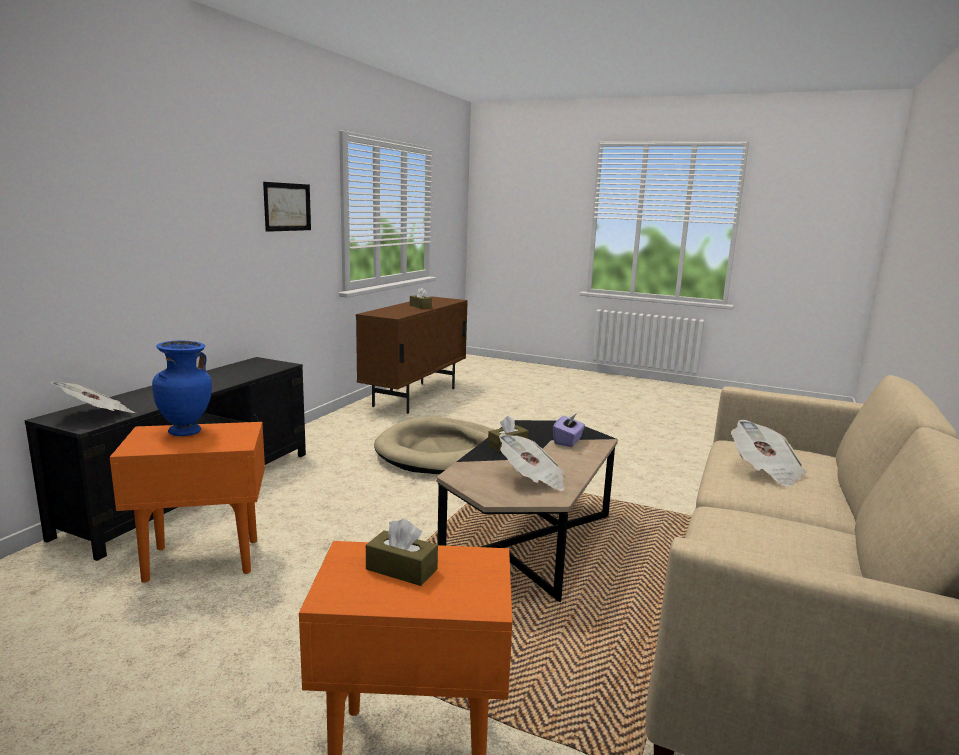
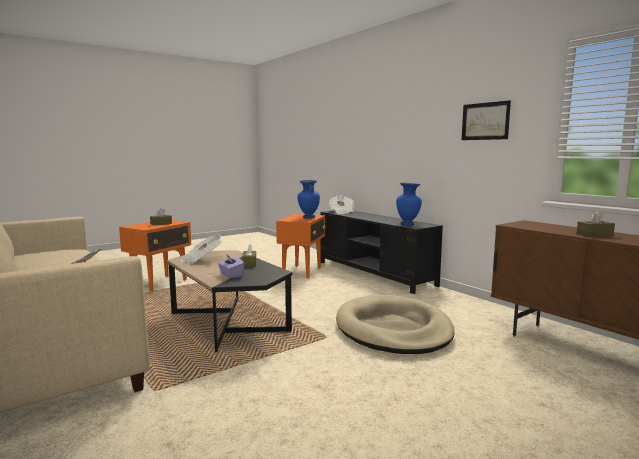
camera: 120 degrees right, 5 degrees down
(262, 368) = (408, 224): none -> blue vase

